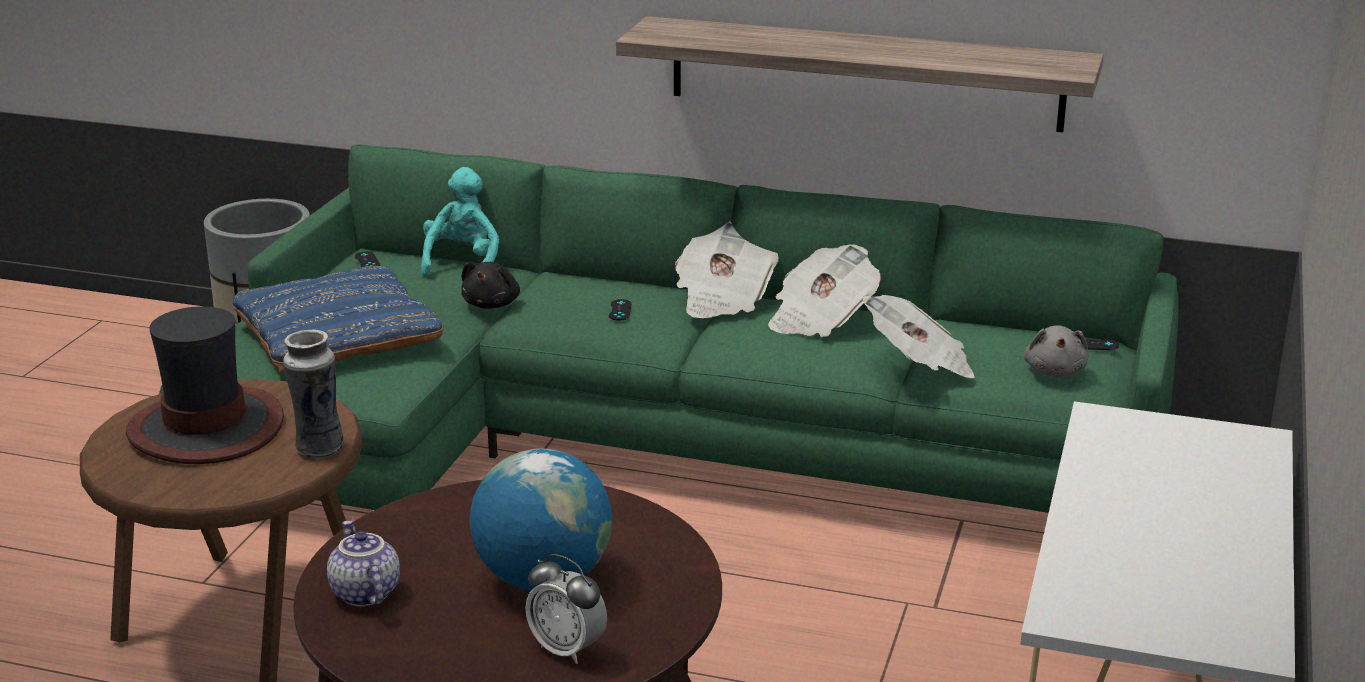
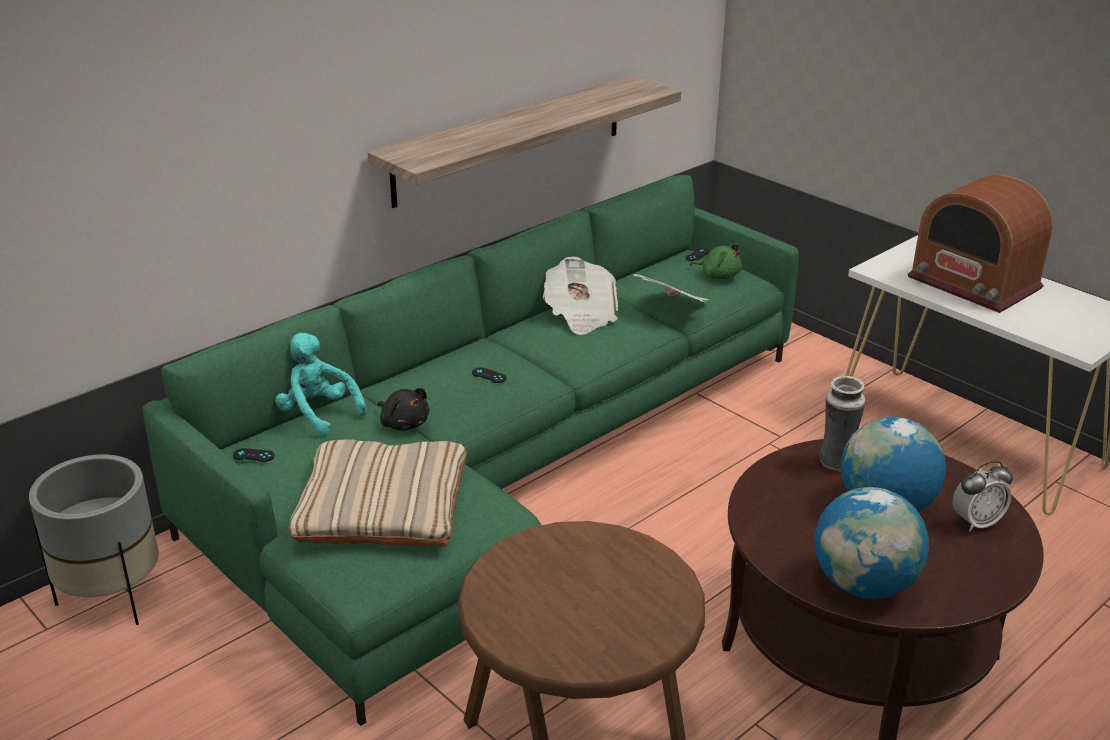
camera: 60 degrees left, 5 degrees up
(207, 428) = (556, 598): hat -> none
(318, 448) = (639, 550): vase -> vase (836, 463)
(337, 333) = (382, 504): blue pillow -> beige pillow
(363, 593) = (863, 585): teapot -> globe
(722, 298) = (510, 335): newspaper -> none
(1055, 371) = (718, 275): grey plush toy -> green plush toy
(1173, 497) = (973, 283): none -> radio

